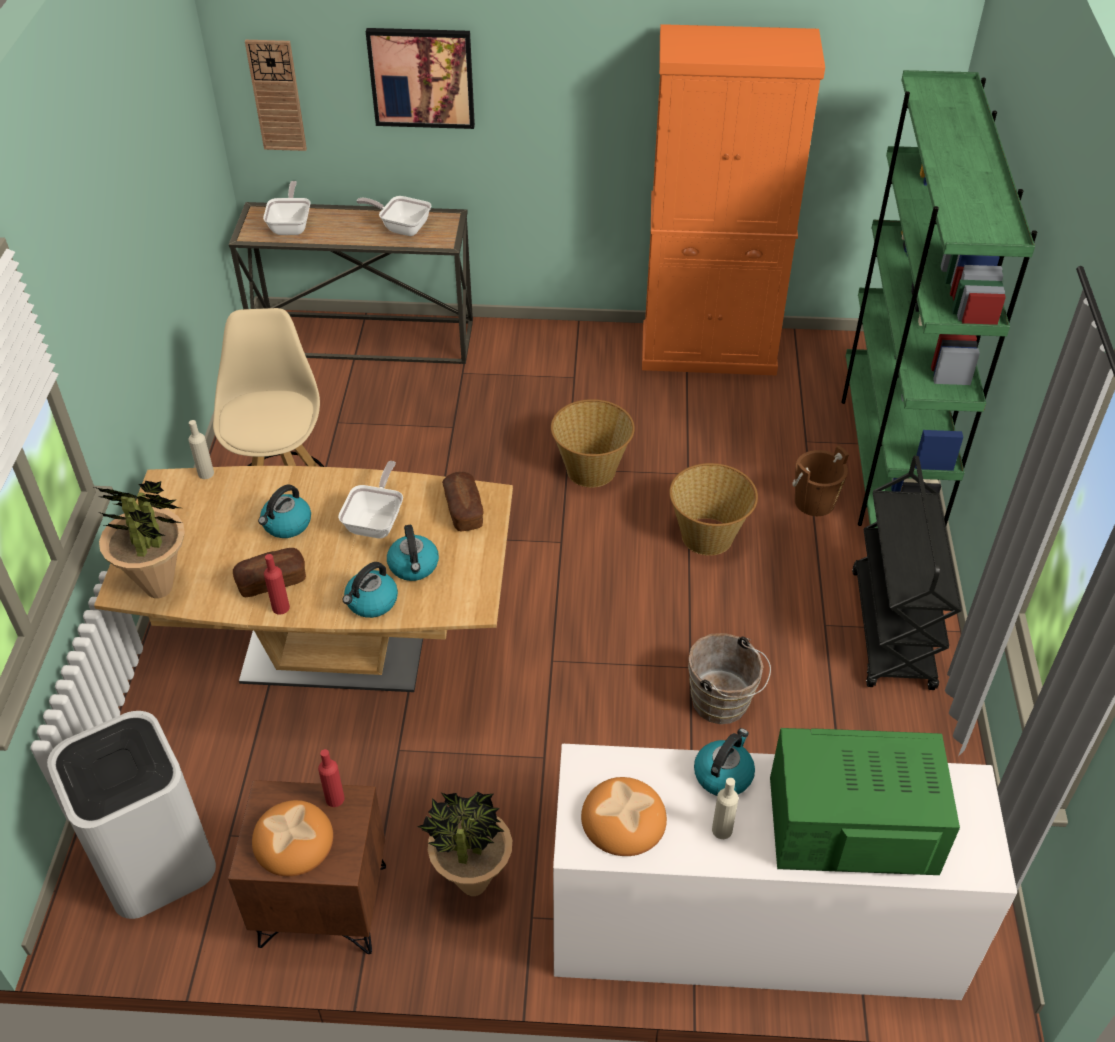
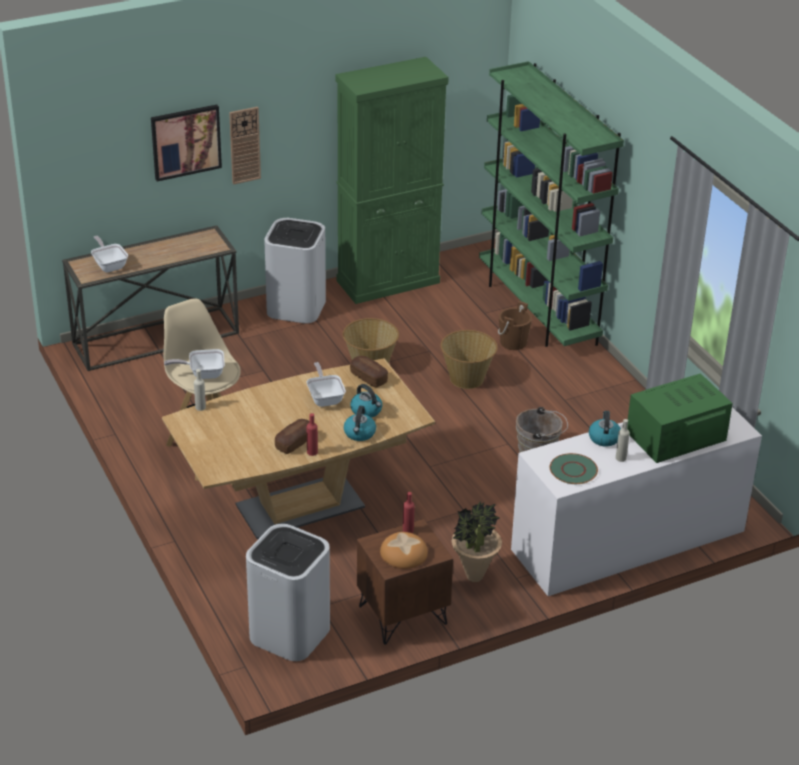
camera: 30 degrees left, 10 degrees down
(160, 588) = (234, 466): potted plant -> none
(277, 95) = (87, 177): wall clock -> wall clock (244, 145)
(286, 524) = (275, 415): kettle -> none
(402, 227) = (184, 246): frying pan -> frying pan (202, 373)
(563, 350) = (296, 307): none -> white trash can
(622, 820) = (573, 470): bread -> green plate
(709, 351) = (388, 281): orange cabinet -> green cabinet
(892, 630) = (601, 390): black cart -> none

